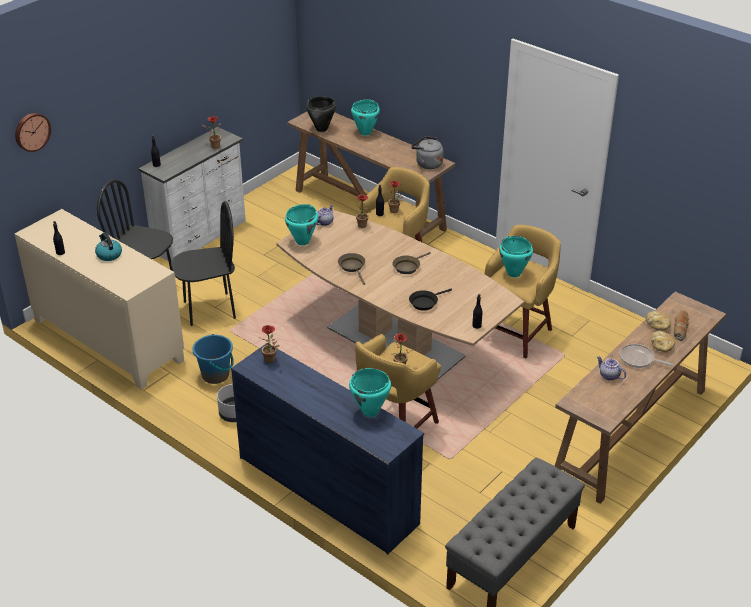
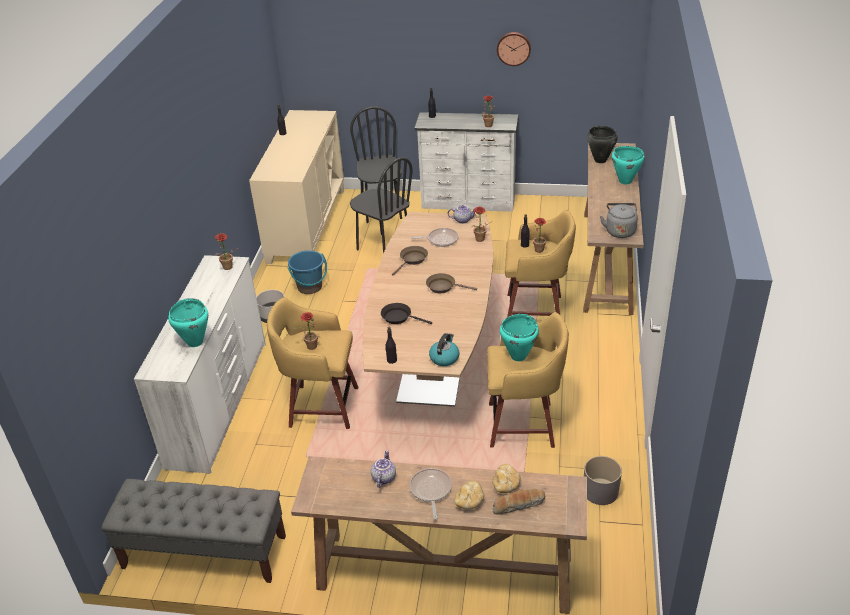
camera: 60 degrees right, 0 degrees up
(31, 131) = (316, 34): wall clock -> wall clock (513, 48)
(108, 254) = (298, 150): kettle -> kettle (444, 358)
(303, 241) = (423, 222): turquoise cooking pot -> none
(327, 489) = (219, 402): blue dresser -> white dresser
(340, 243) = (440, 240): none -> frying pan
(611, 329) = (600, 492): none -> grey planter

